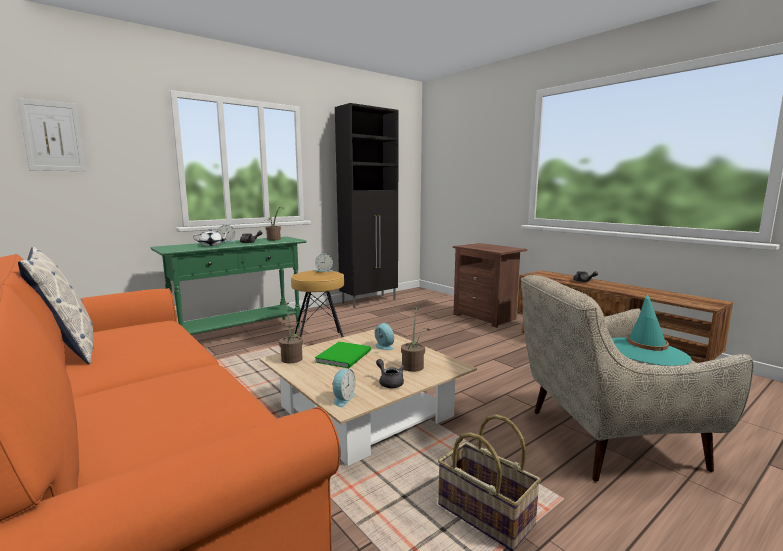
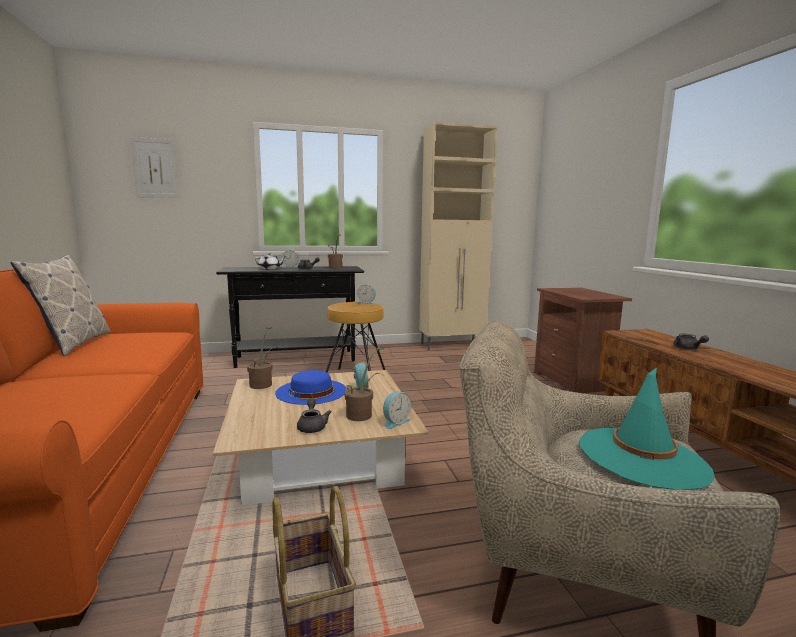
camera: 25 degrees right, 0 degrees up
(240, 334) = (296, 359): green console table -> black console table
(343, 399) = (246, 432): alarm clock -> alarm clock (395, 422)
(345, 356) = (311, 391): green book -> blue hat
(370, 301) = (452, 345): black cabinet -> beige cabinet

